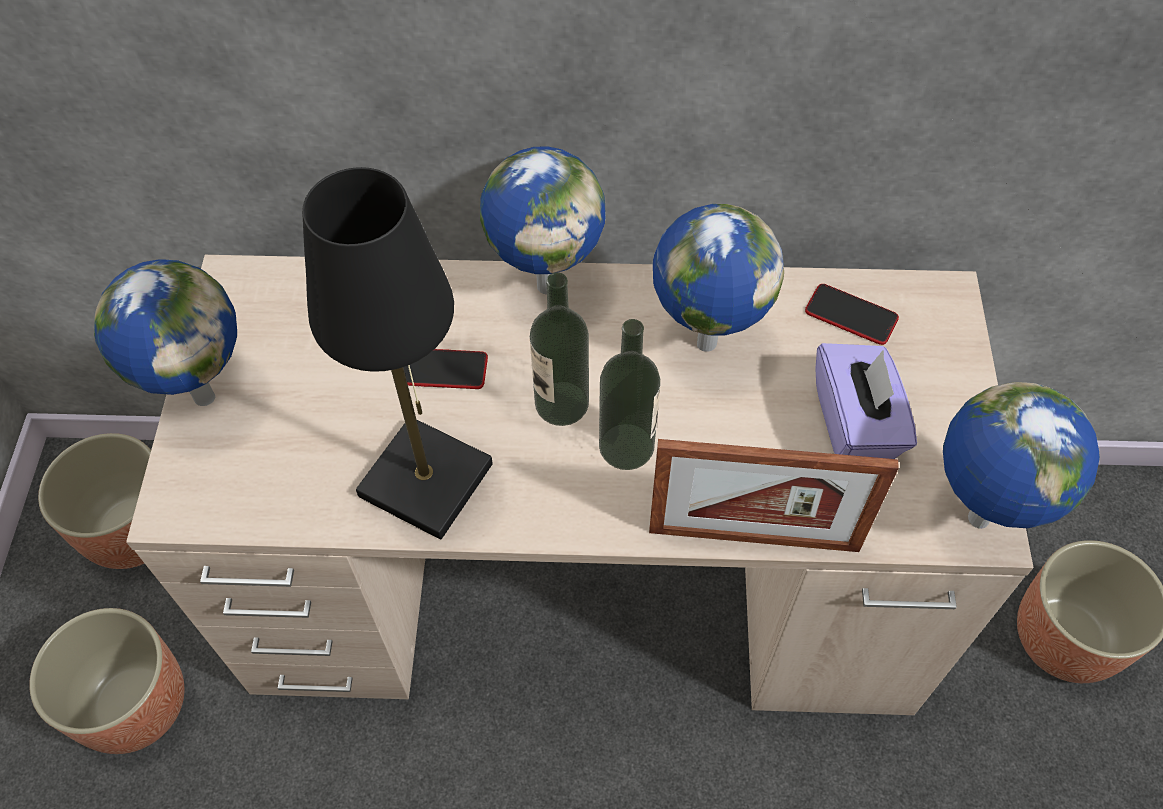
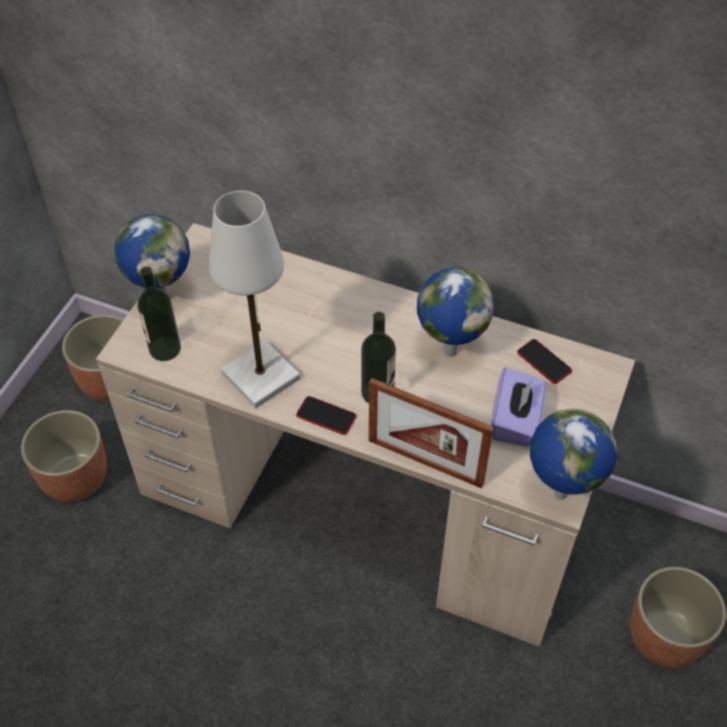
camera: 20 degrees right, 5 degrees down
(426, 480) = (261, 376): black table lamp -> white table lamp
(442, 369) = (294, 321): phone -> phone (326, 416)
(546, 285) = (373, 293): globe -> none
(561, 403) = (352, 359): bottle -> bottle (165, 349)

